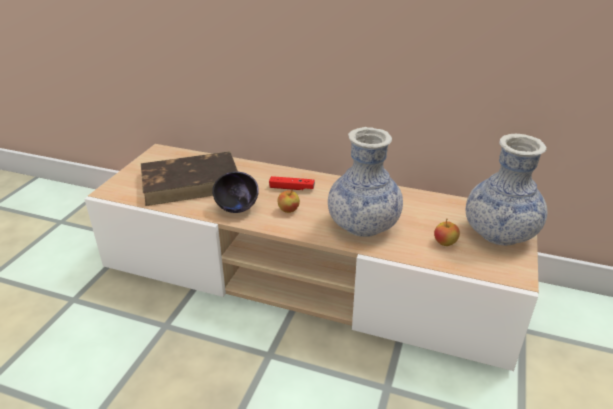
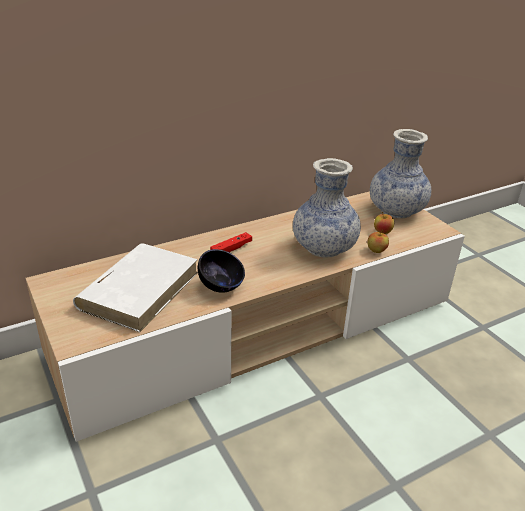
camera: 50 degrees left, 0 degrees up
(192, 181) = (140, 289): brown book -> white book
(288, 210) = (260, 266): apple -> apple (376, 250)

